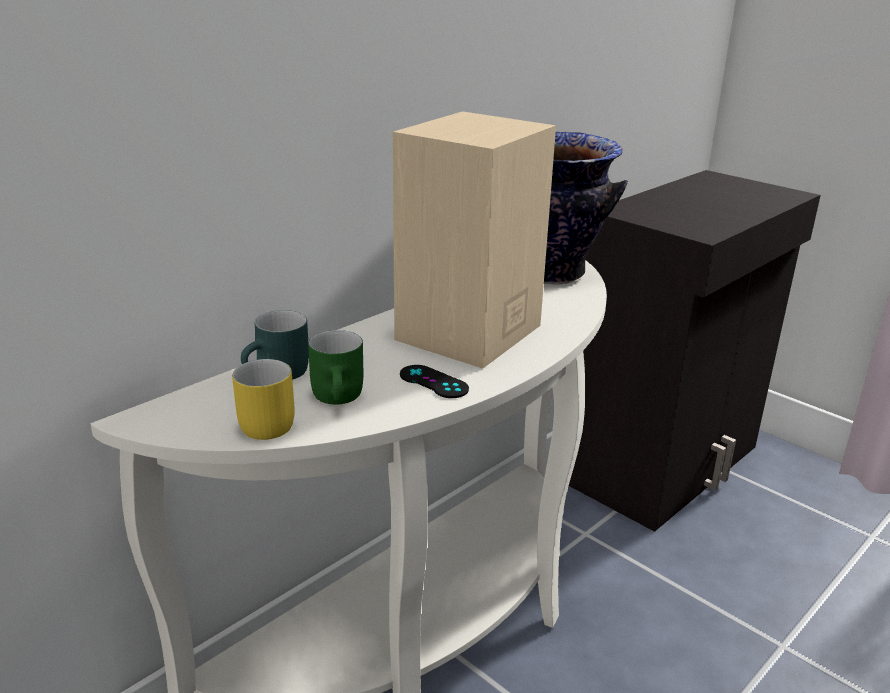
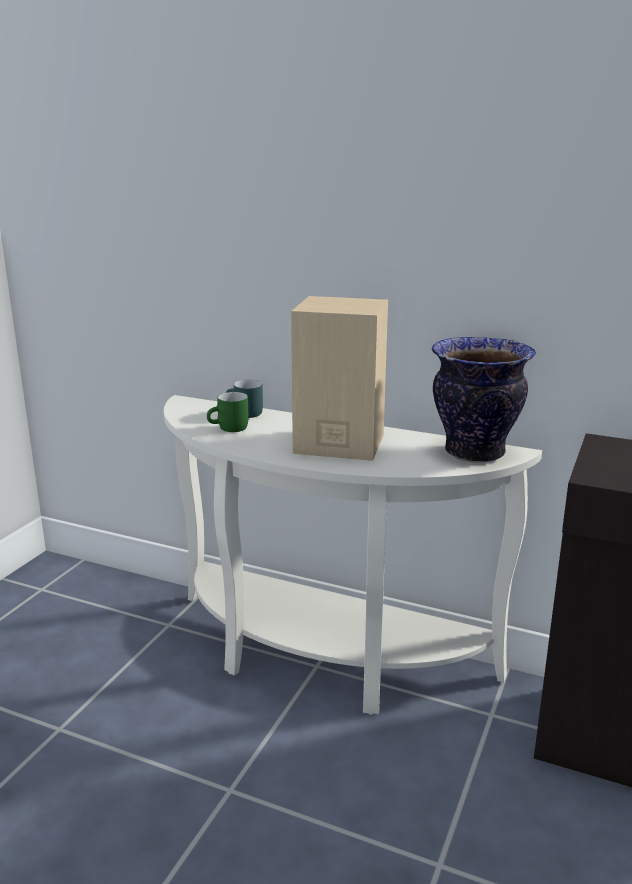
camera: 70 degrees right, 5 degrees down
(265, 422) = (195, 420): yellow mug -> none
(433, 382) = (264, 445): black game controller -> none

